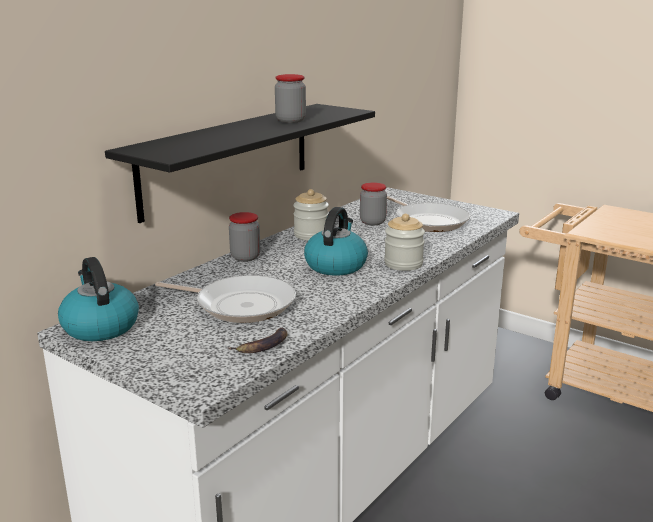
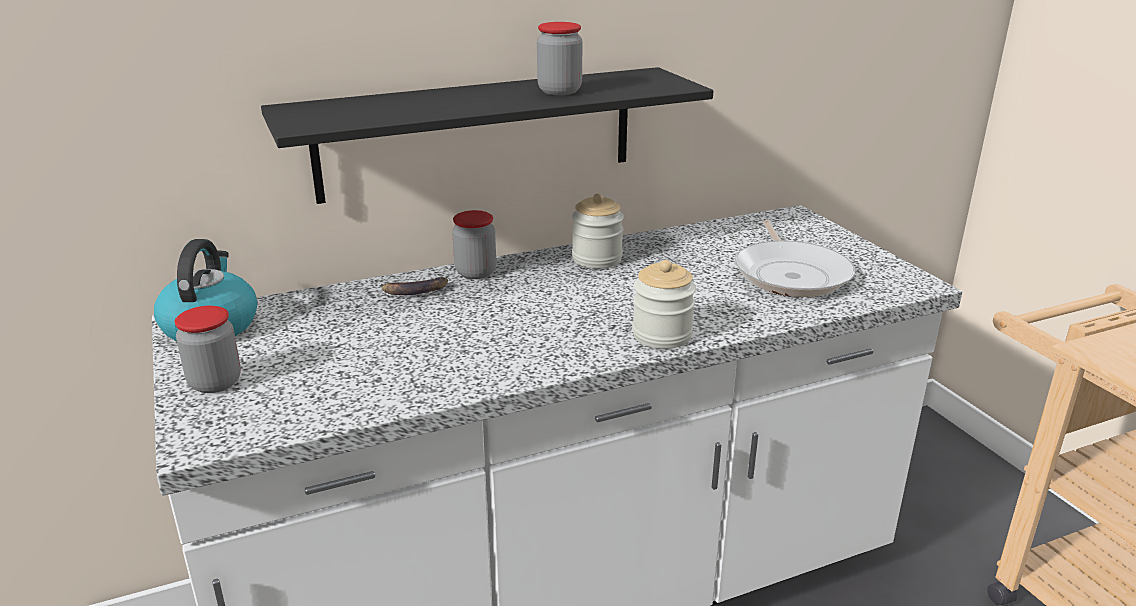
camera: 30 degrees right, 5 degrees up
(240, 305) = (382, 340): frying pan -> none
(262, 345) = (330, 406): banana -> banana (414, 291)
(335, 265) = (568, 313): kettle -> none
(372, 222) = (705, 257): jar -> jar (215, 382)

